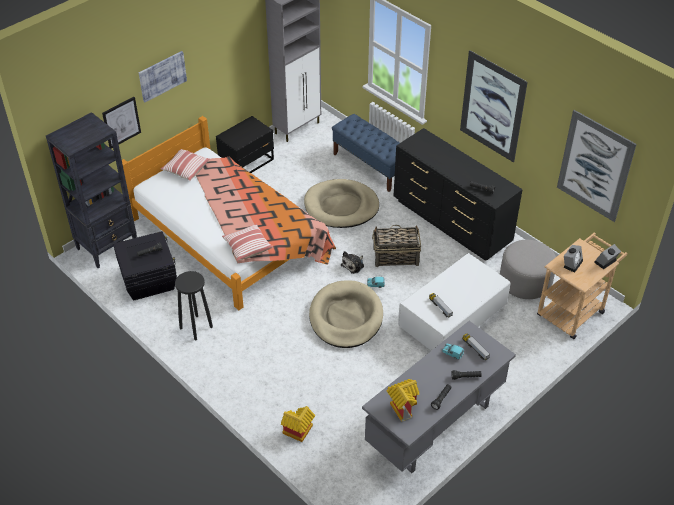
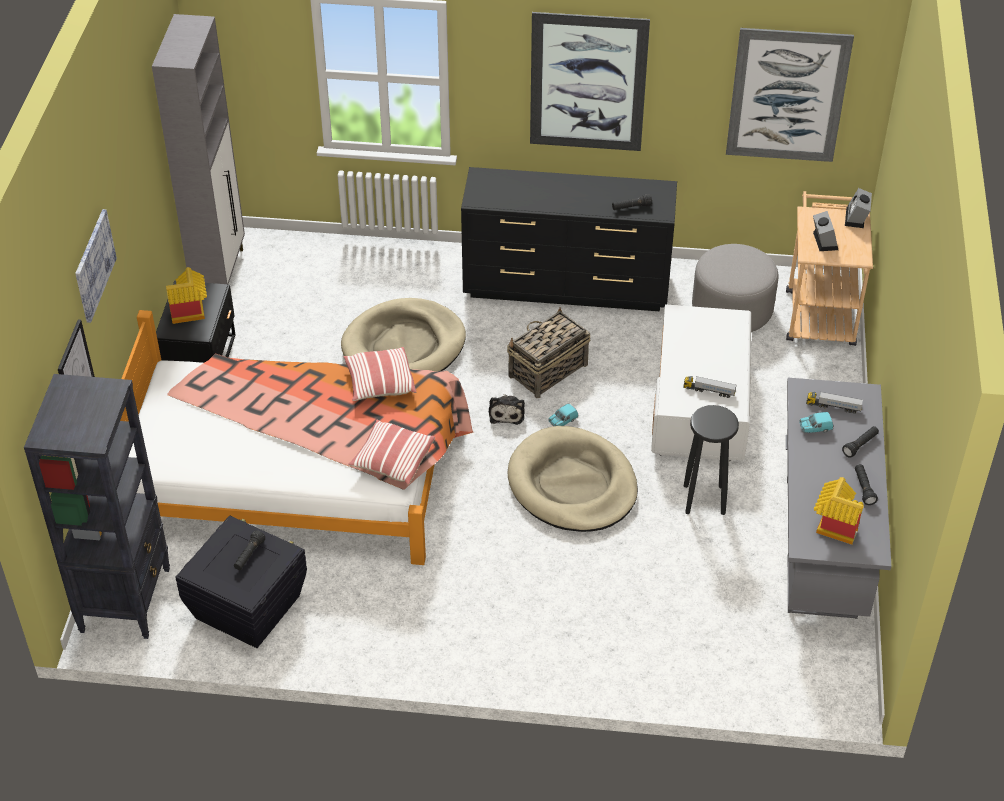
camera: 40 degrees left, 0 degrees up
(185, 169) = (171, 408): pillow -> pillow (379, 383)
(196, 327) = (392, 624): black stool -> black stool (704, 499)
(297, 432) = (677, 666): toy house -> toy house (190, 313)
(371, 166) = (383, 270): blue bench -> none

